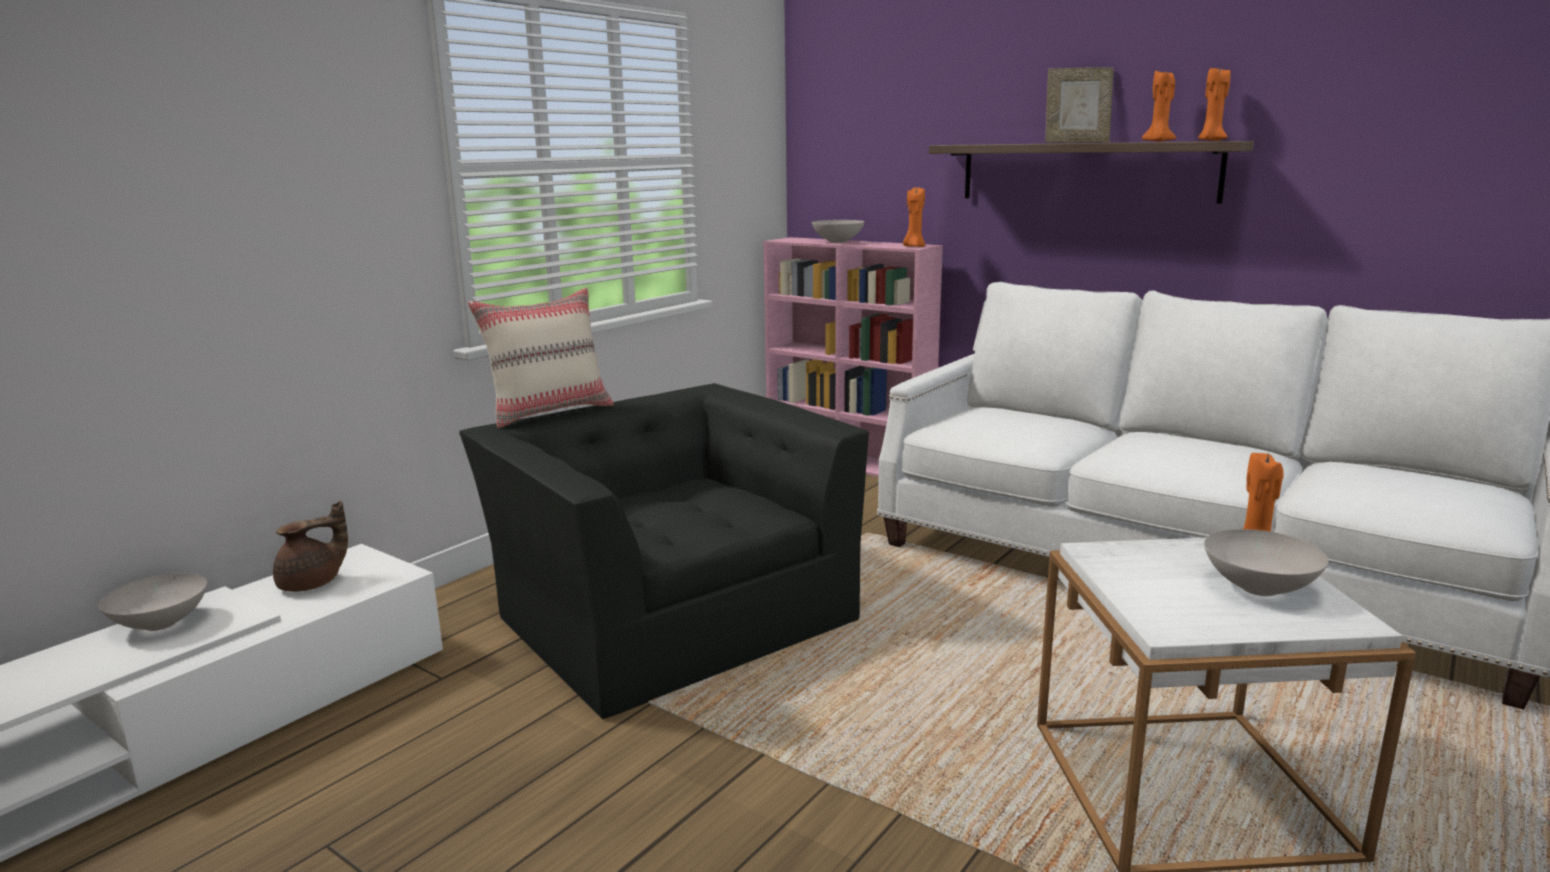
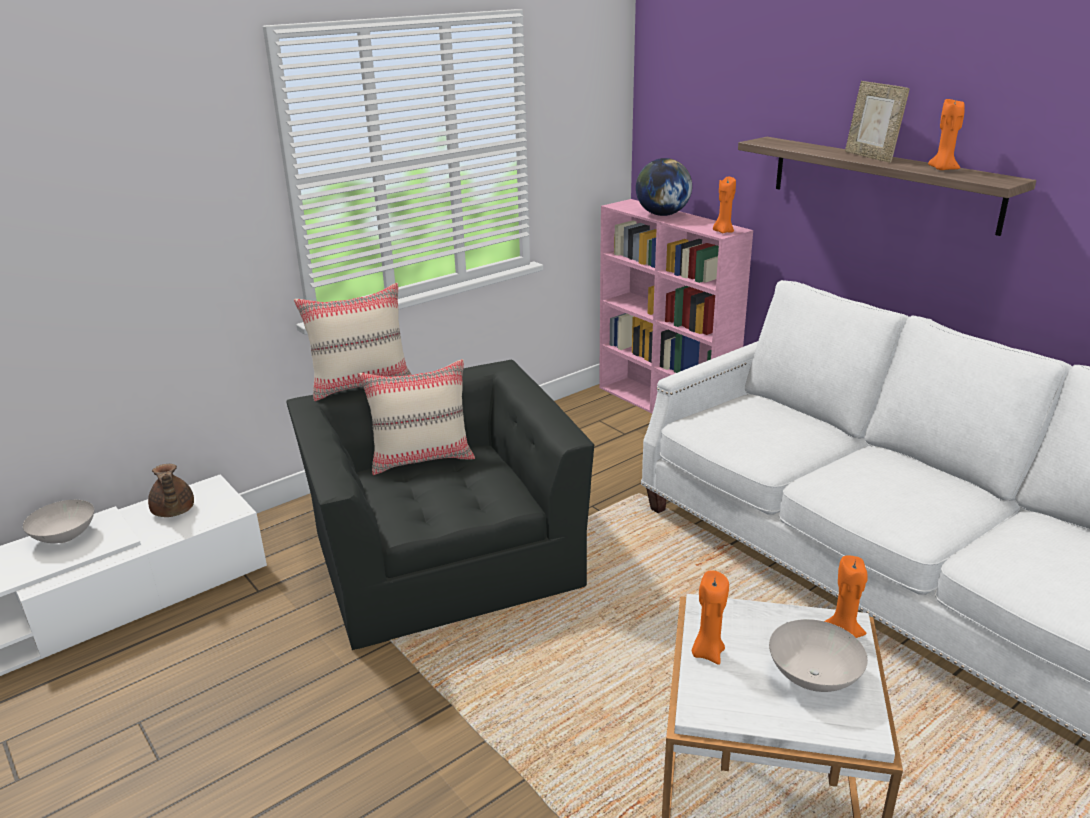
camera: 15 degrees right, 10 degrees up
(312, 584) = (173, 511): brown teapot -> brown teapot turned 90 degrees clockwise
(634, 495) = (422, 459): none -> beige pillow
(837, 242) = (662, 214): white bowl -> globe
(1076, 142) = (870, 157): picture frame -> picture frame turned 45 degrees clockwise
(1211, 140) = (991, 176): orange candle -> orange candle (707, 652)

